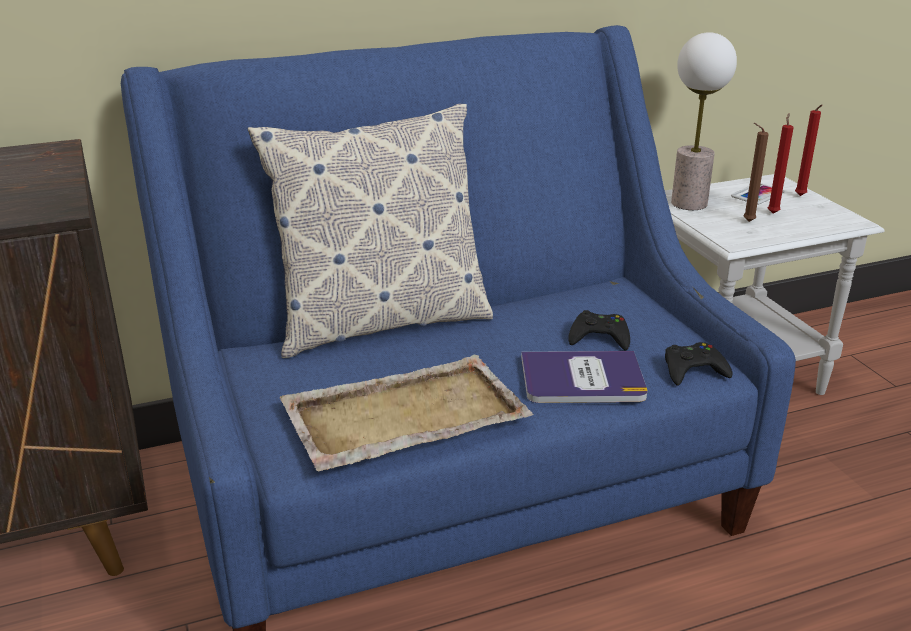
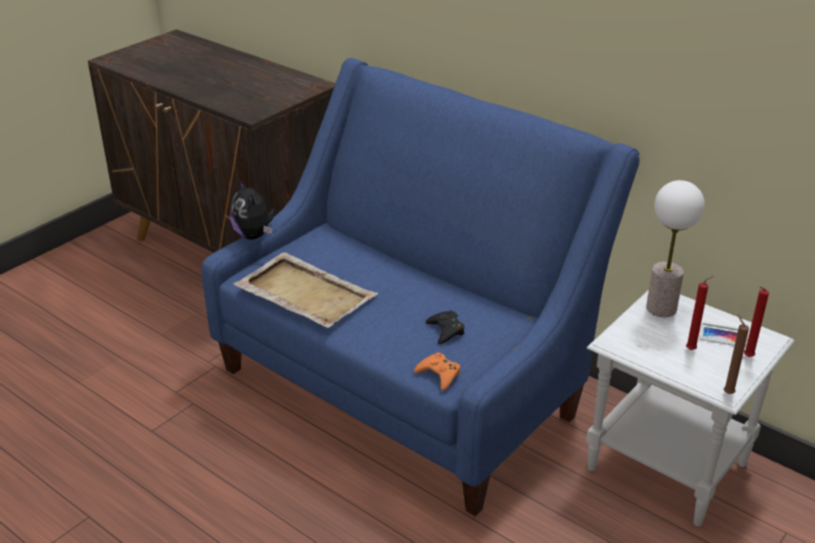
camera: 60 degrees right, 5 degrees up
(212, 403) = (254, 236): none -> plush toy
(380, 322) = (391, 254): pillow -> none
(582, 379) = (391, 337): book -> none
(693, 370) = (439, 374): black game controller -> orange game controller
(746, 221) = (657, 340): brown candle -> brown candle (727, 392)

